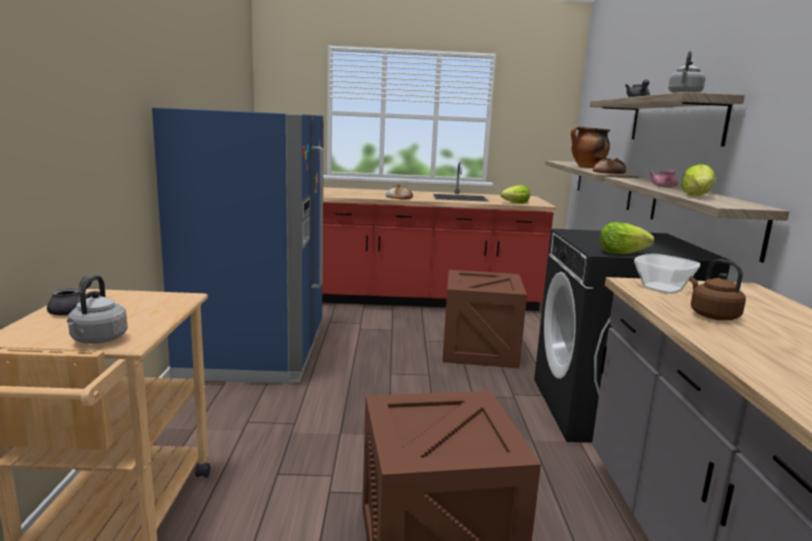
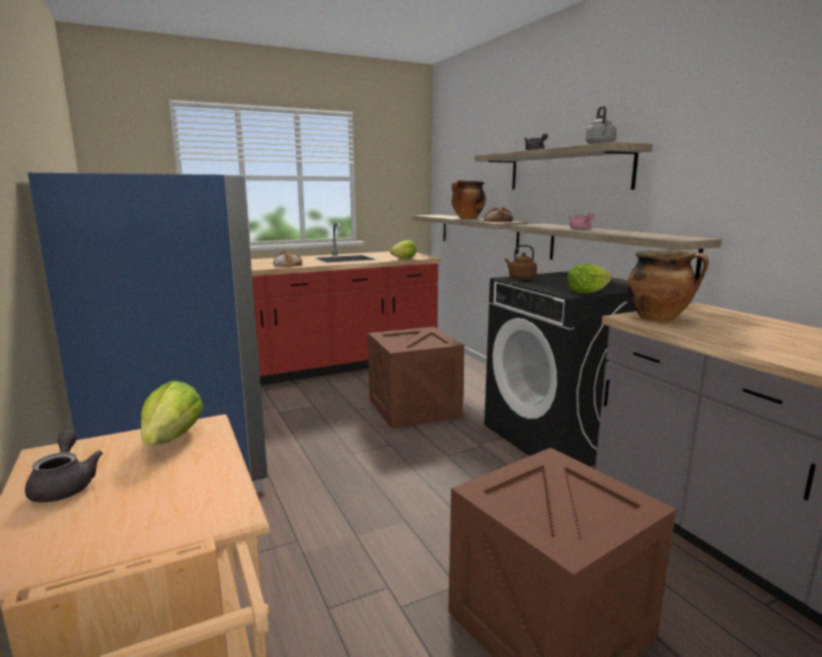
camera: 25 degrees left, 0 degrees up
(98, 340) = (181, 523): grey kettle -> none
(663, 288) = (659, 318): bowl -> cooking pot
(696, 196) = (633, 234): lettuce -> lettuce (173, 439)
(712, 315) = (732, 335): brown kettle -> brown kettle (520, 278)

